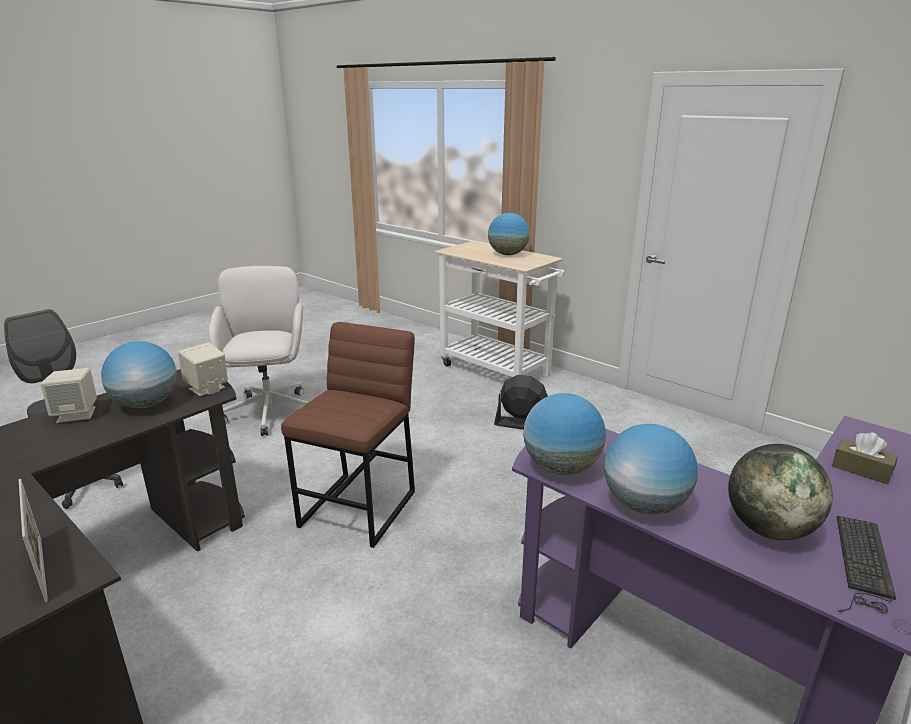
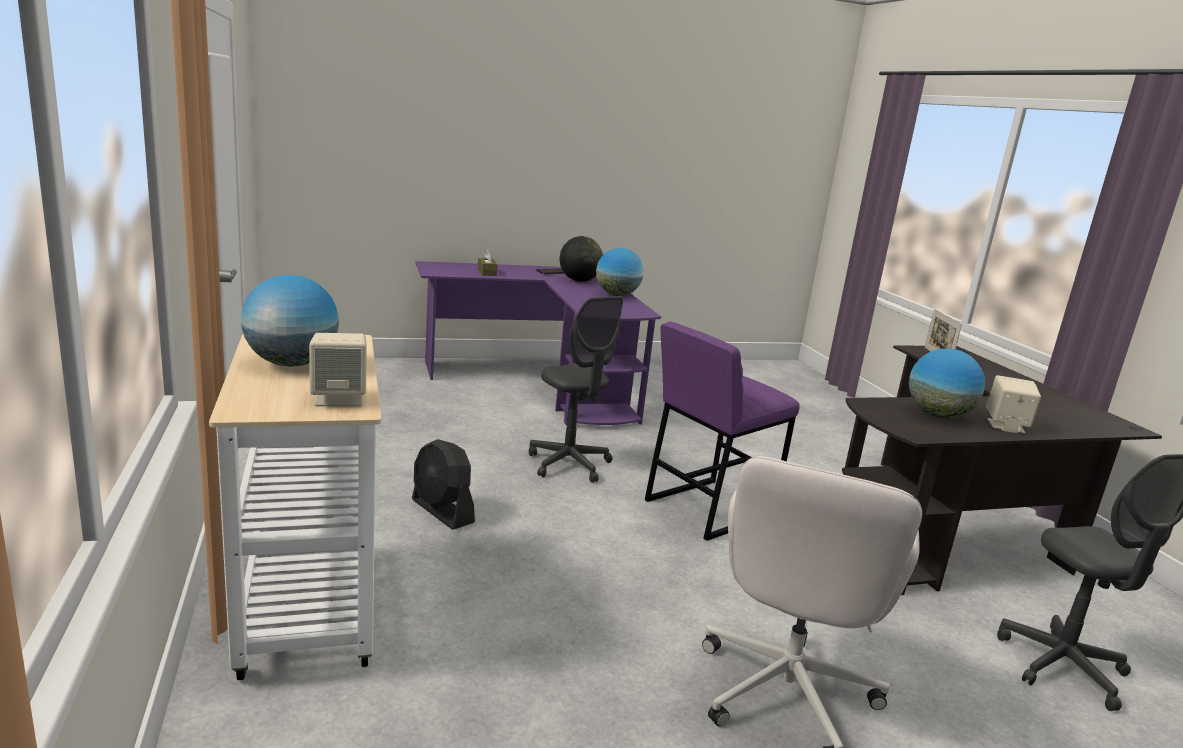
camera: 150 degrees left, 5 degrees down
(207, 388) = (878, 411): beige speaker -> beige speaker (339, 398)
(359, 507) = (707, 509): brown chair -> purple chair
(508, 501) = (569, 464): none -> grey office chair
(561, 468) = (634, 309): globe -> none

